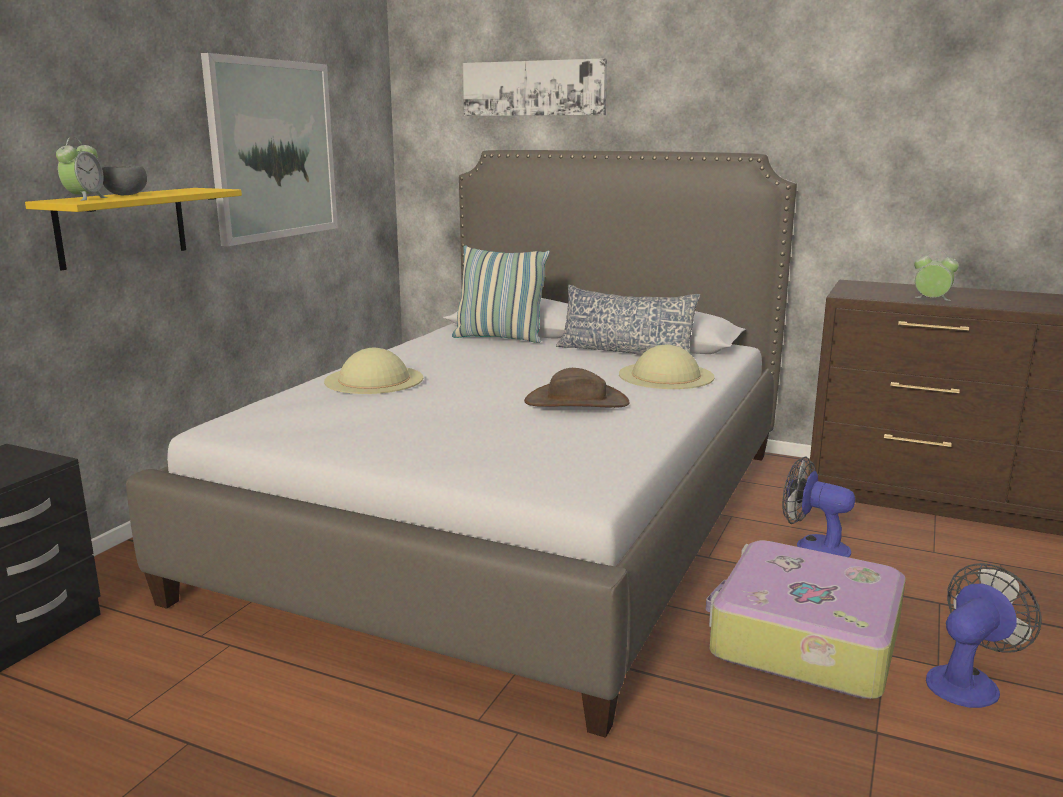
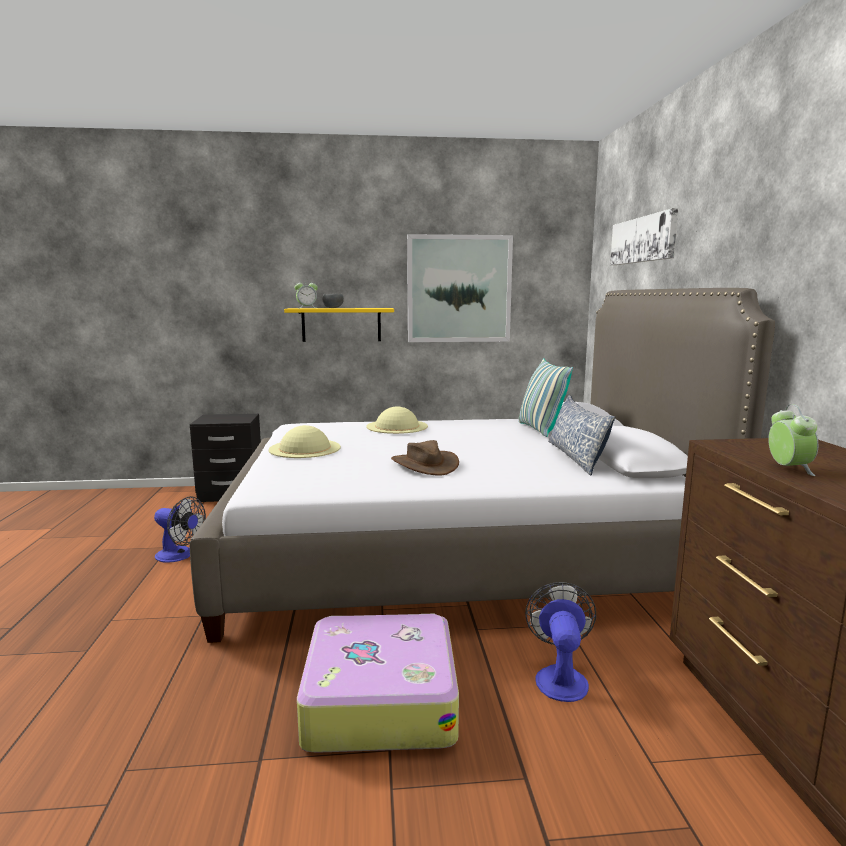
camera: 60 degrees right, 5 degrees down
(666, 375) = (533, 474): beige hat -> beige hat (304, 448)
(968, 681) = (375, 814): fan -> fan (180, 556)

